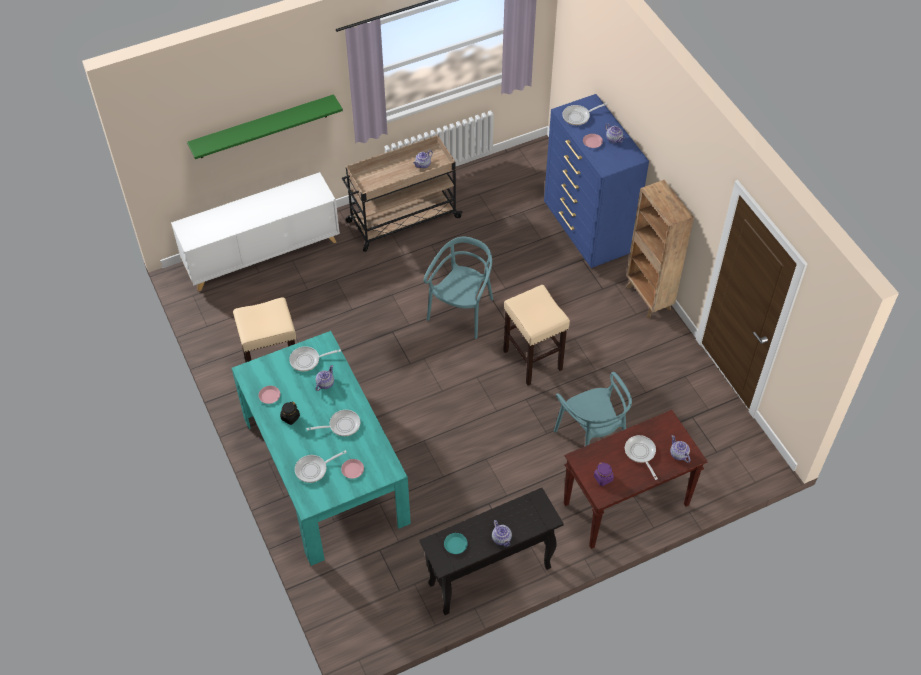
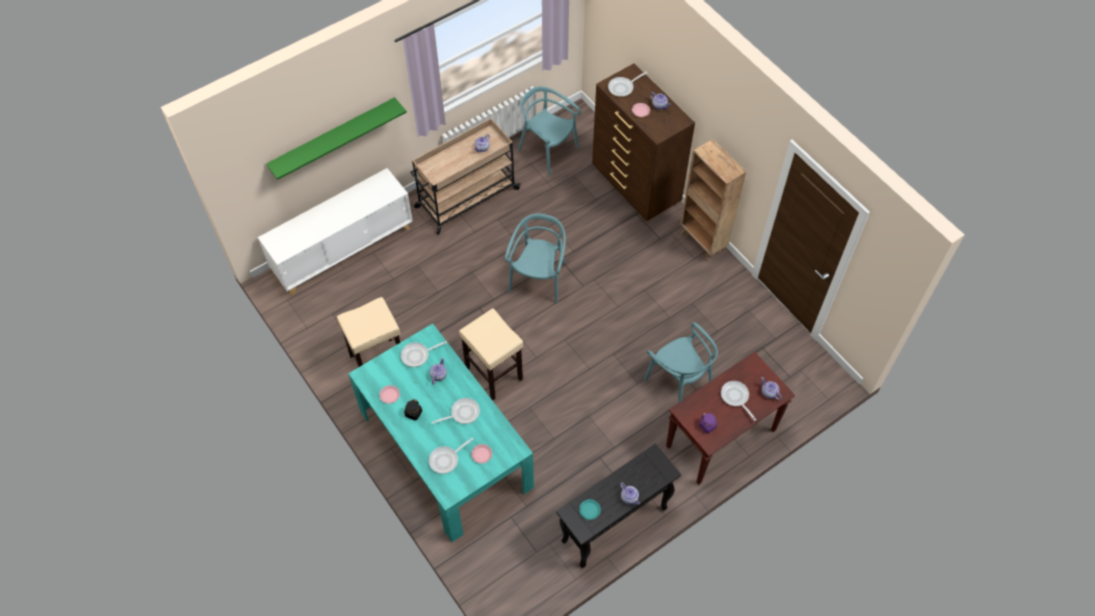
camera: 10 degrees left, 5 degrees up
(499, 183) = (547, 150): none -> turquoise chair
(533, 360) = (612, 316): beige stool -> beige stool (494, 374)
(587, 231) = (635, 186): blue dresser -> brown dresser

